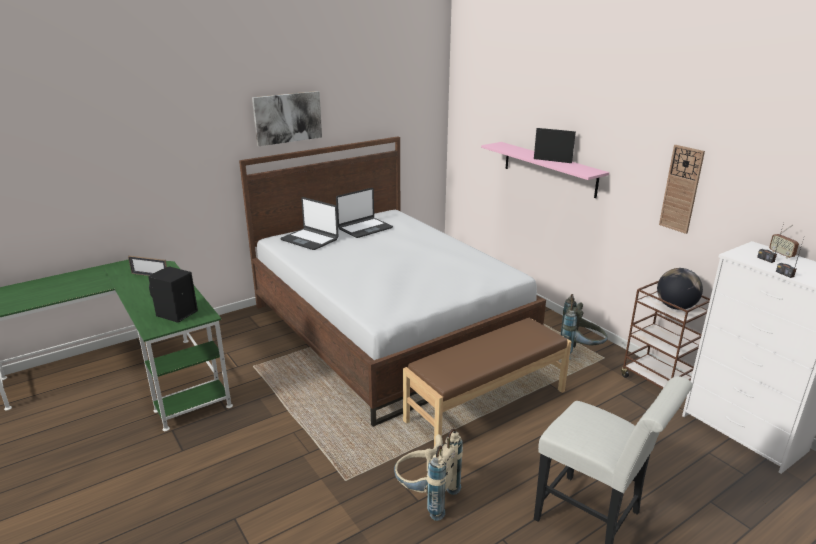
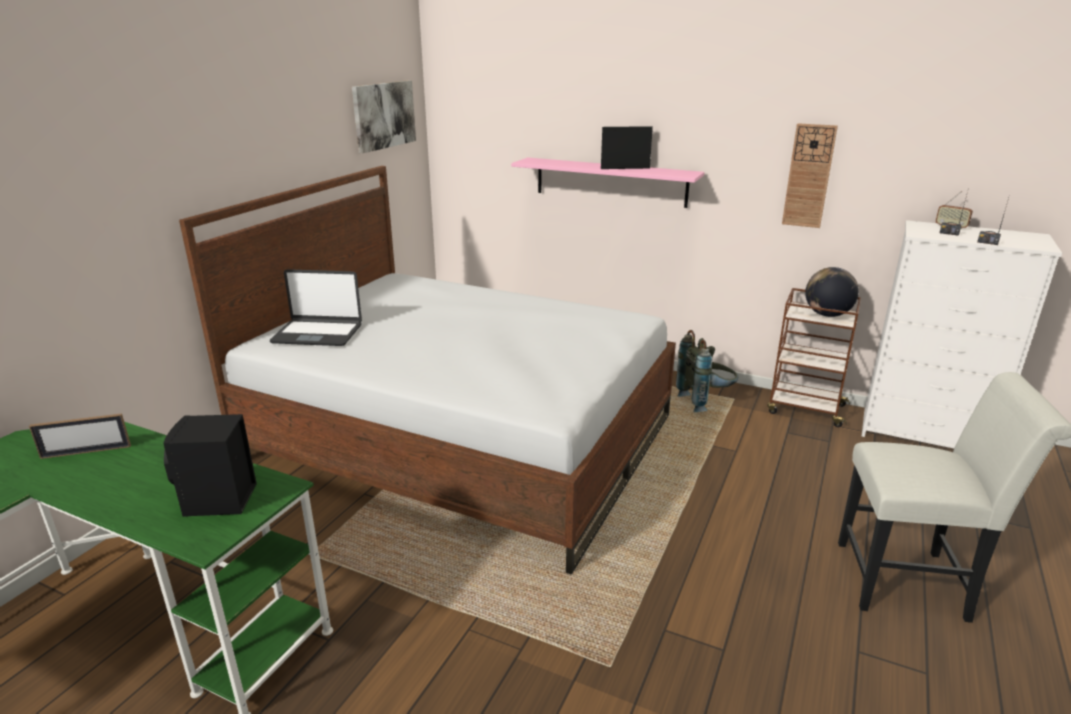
camera: 30 degrees left, 0 degrees up
(287, 117) = (238, 143): picture -> picture (383, 115)
(364, 228) = (382, 303): laptop -> none
(426, 497) = (728, 641): beige backpack -> none
(486, 405) = (673, 494): brown bench -> none

